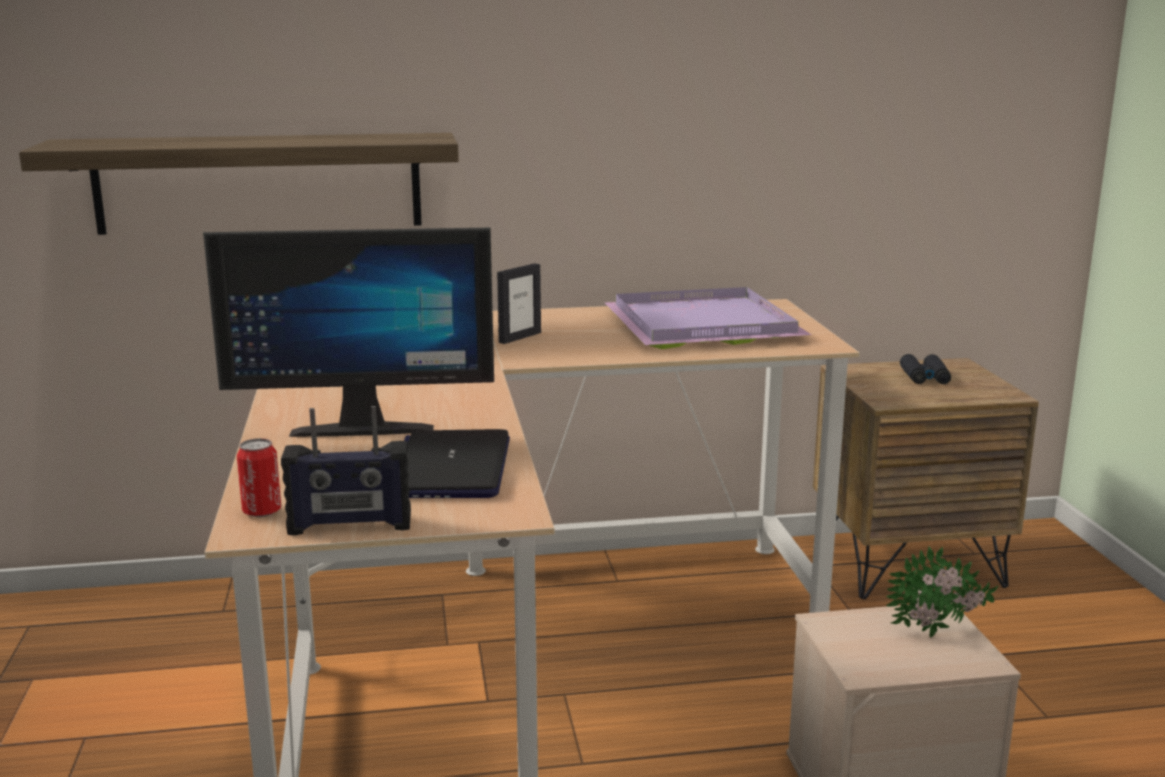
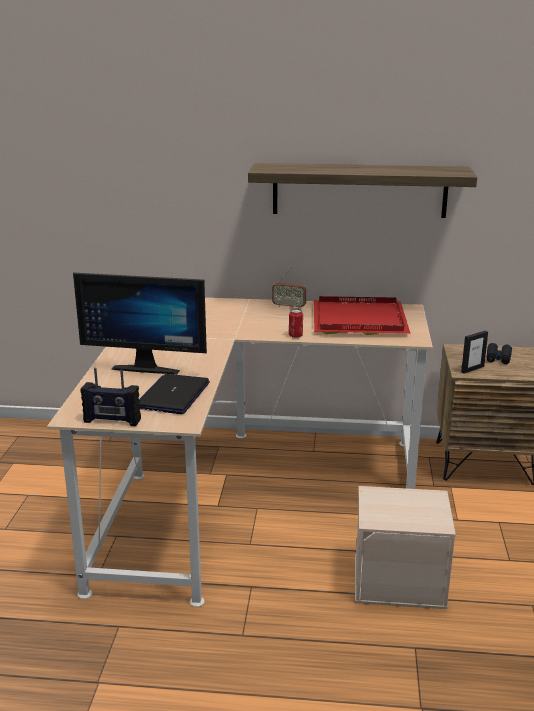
camera: 15 degrees right, 5 degrees up
(259, 183) = (135, 225): shelf -> shelf (359, 190)
(262, 512) = (79, 409): can -> can (295, 336)
(519, 337) = (256, 319): picture frame -> picture frame (472, 369)
(564, 316) = (289, 306): none -> radio
(704, 324) = (361, 319): purple tray -> red tray
(939, 633) = (427, 507): potted plant -> none

